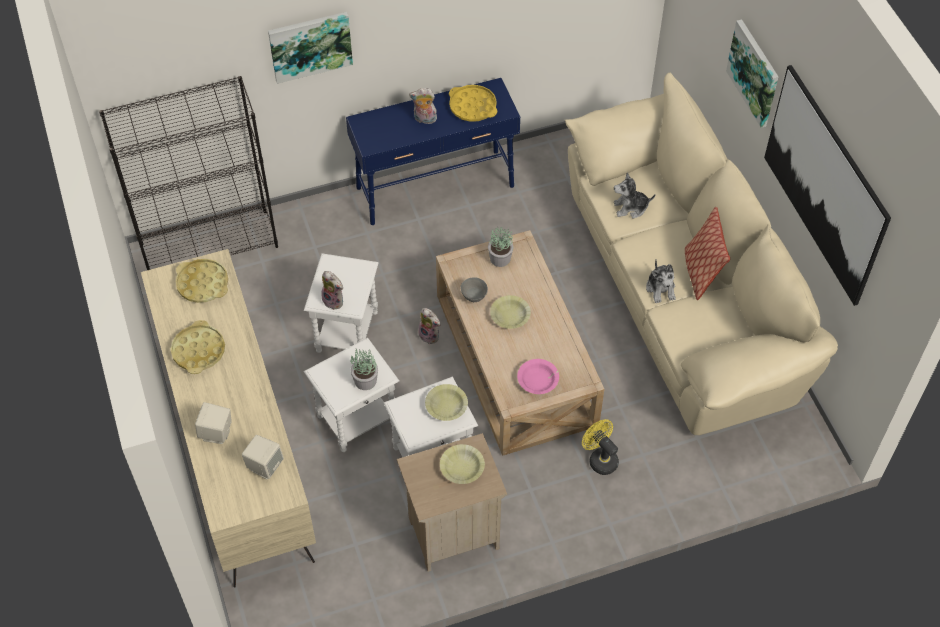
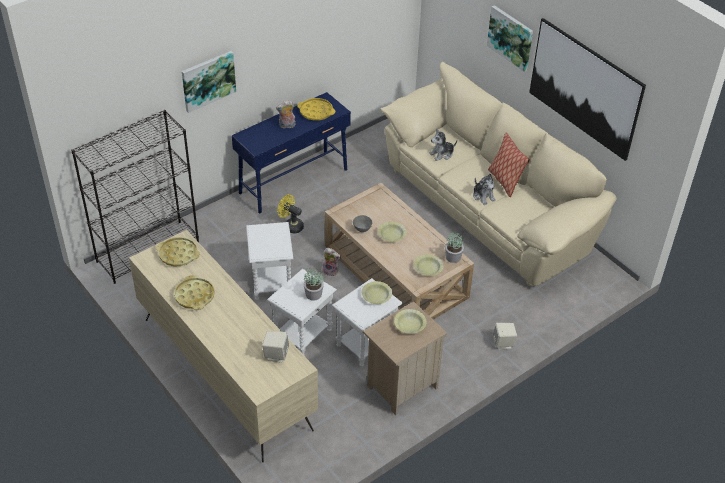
camera: 20 degrees left, 10 degrees down
(216, 433) = (231, 343): beige speaker -> beige speaker (503, 343)
(334, 301) = (269, 251): plush toy -> none
(500, 259) = (369, 203): potted plant -> potted plant (453, 257)
(538, 380) = (428, 268): pink bowl -> yellow bowl
(600, 459) = (479, 317): yellow fan -> yellow fan (291, 225)

